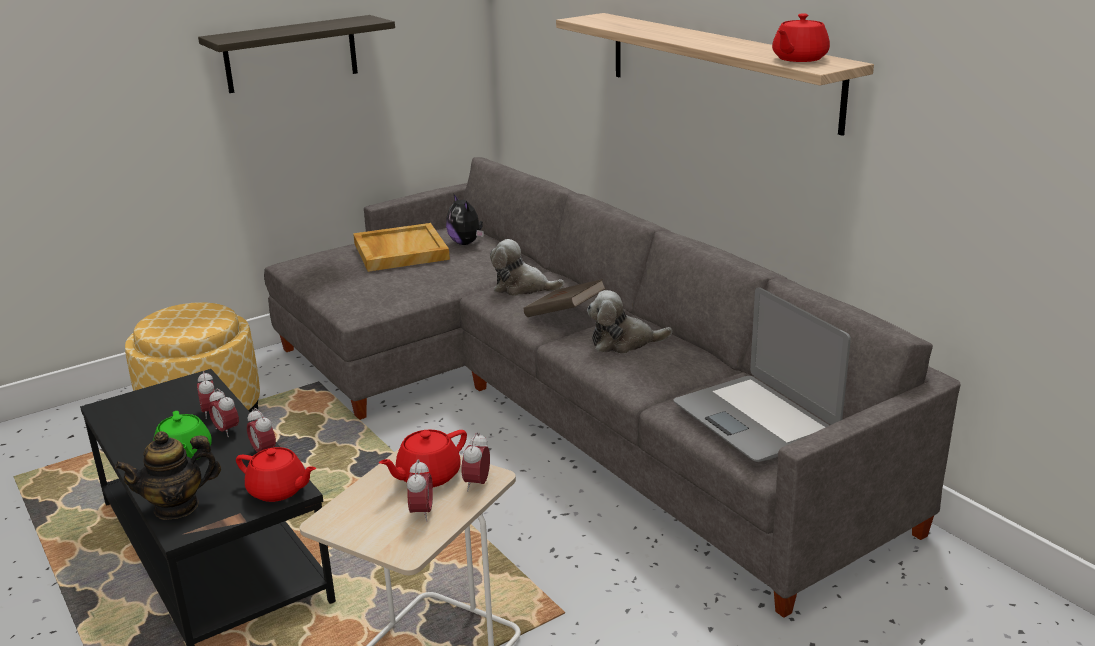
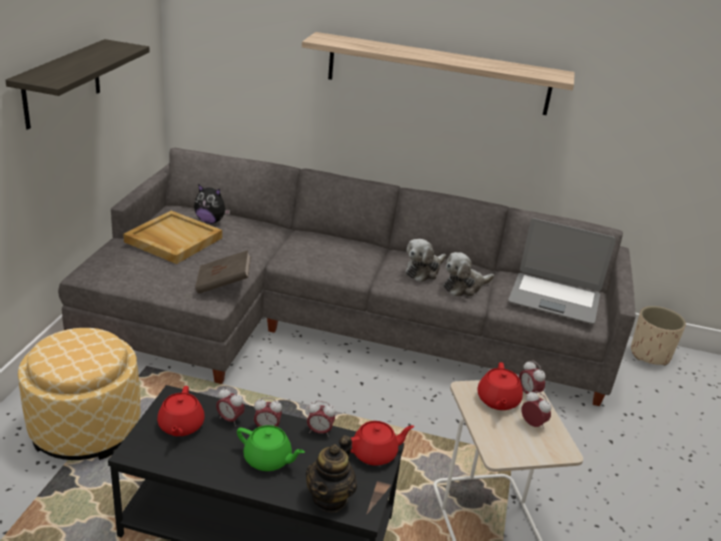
camera: 45 degrees left, 5 degrees up
(522, 288) = (304, 248): plush toy -> plush toy (464, 287)
(564, 315) = (363, 262): brown book -> brown book (223, 284)
(798, 59) = (534, 71): red teapot -> red teapot (180, 426)
(990, 593) = (650, 354): none -> beige planter

